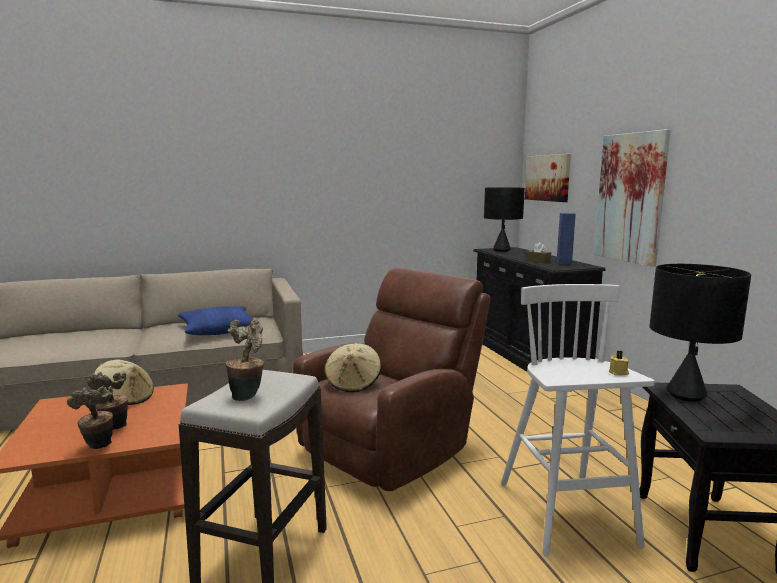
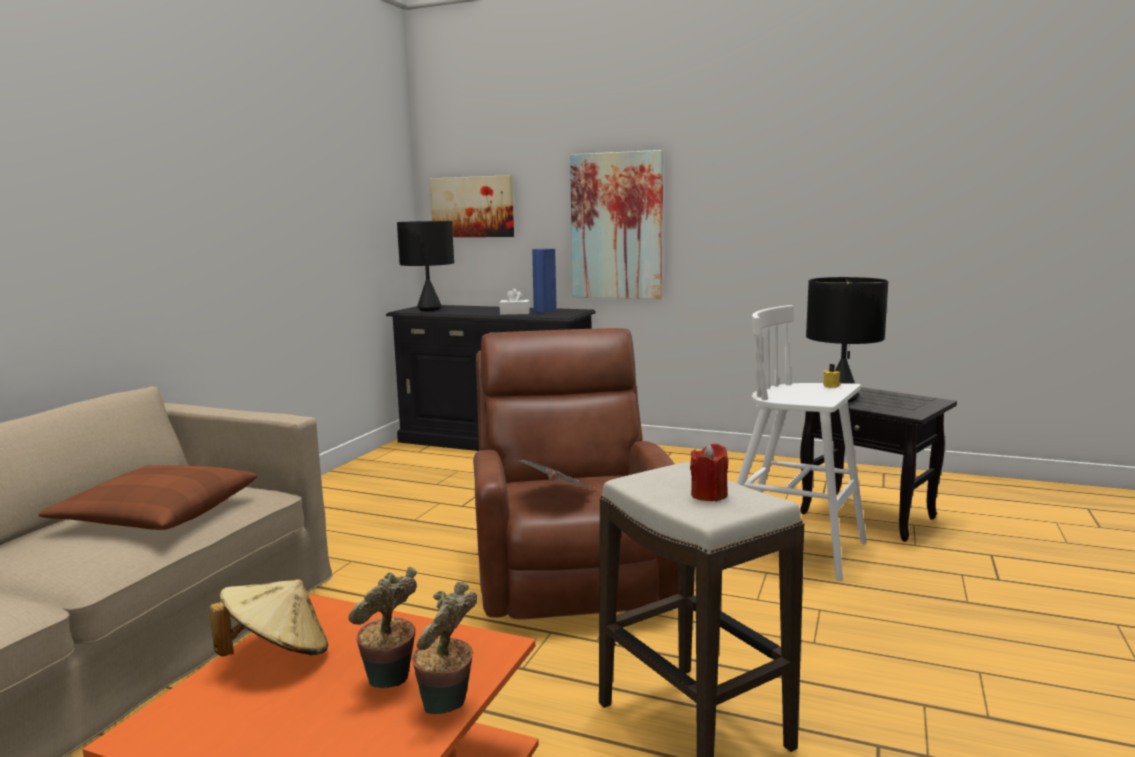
camera: 50 degrees left, 0 degrees up
(218, 329) = (157, 514): blue pillow -> brown pillow
(248, 395) = (709, 495): potted plant -> red candle
(353, 383) = (557, 495): beige hat -> newspaper
(537, 261) = (514, 313): brown tissue box -> white tissue box

